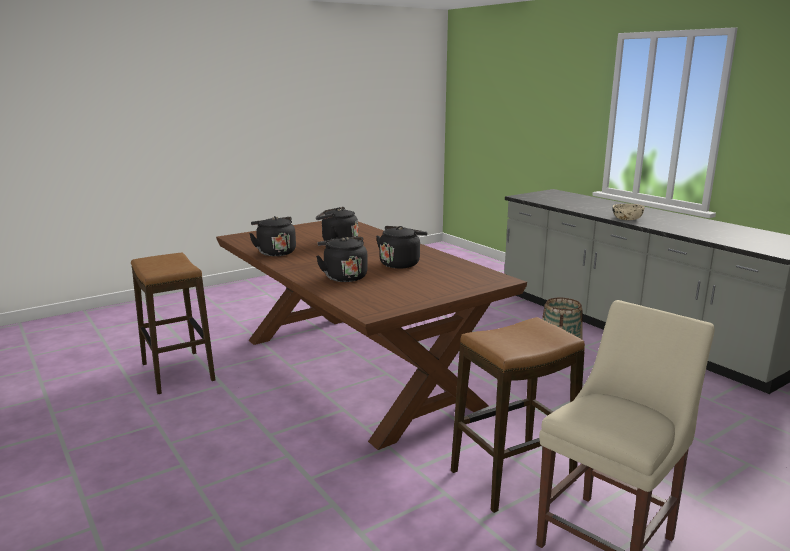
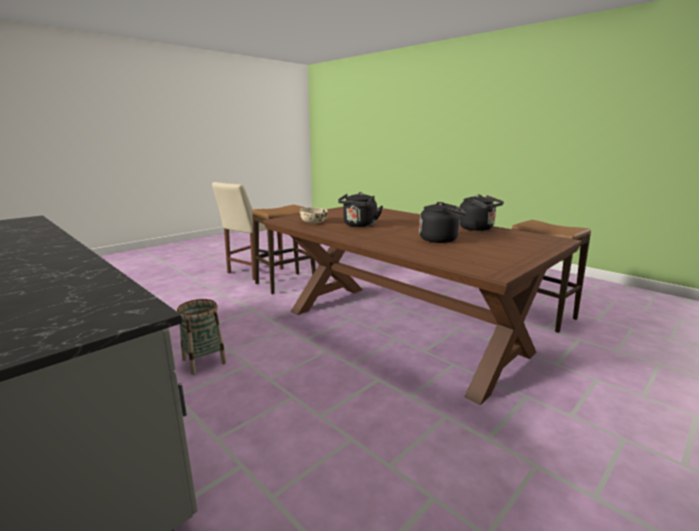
camera: 170 degrees right, 0 degrees up
(344, 277) = (393, 217): black kettle -> none
(626, 219) = (60, 250): beige bowl -> beige bowl (314, 222)

